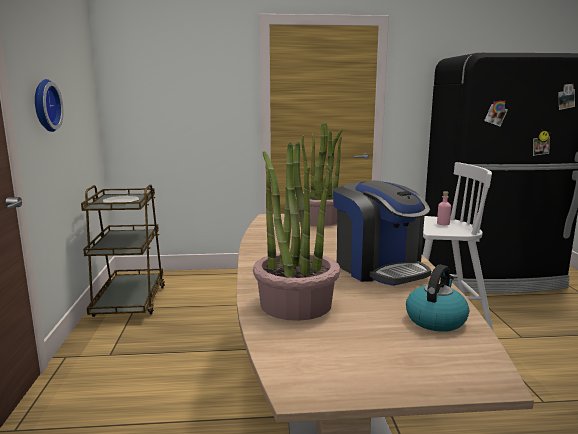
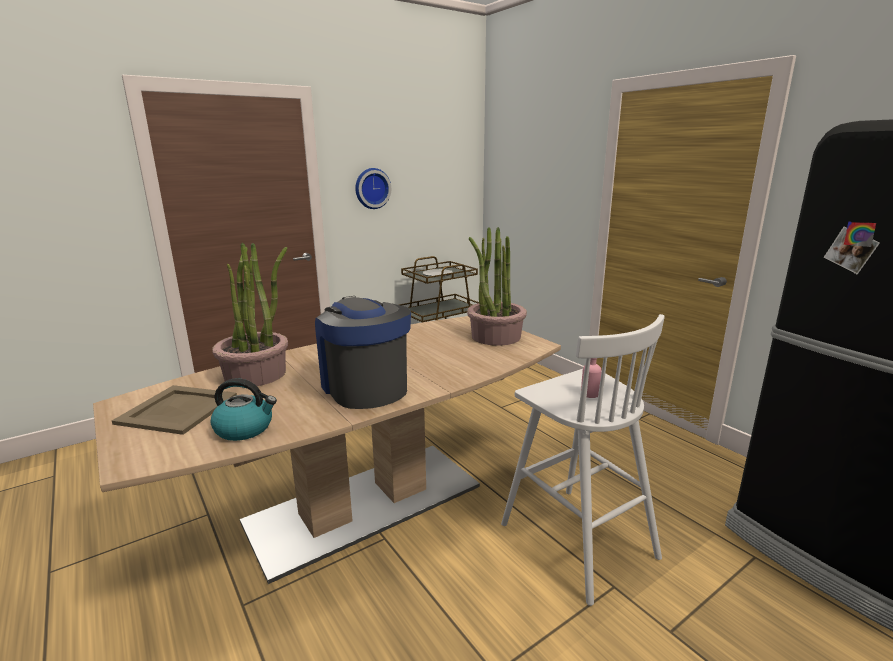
camera: 60 degrees right, 5 degrees up
(359, 351) = (176, 409): none -> beige tray
(379, 268) = (364, 386): coffee machine -> coffee machine turned 120 degrees clockwise

